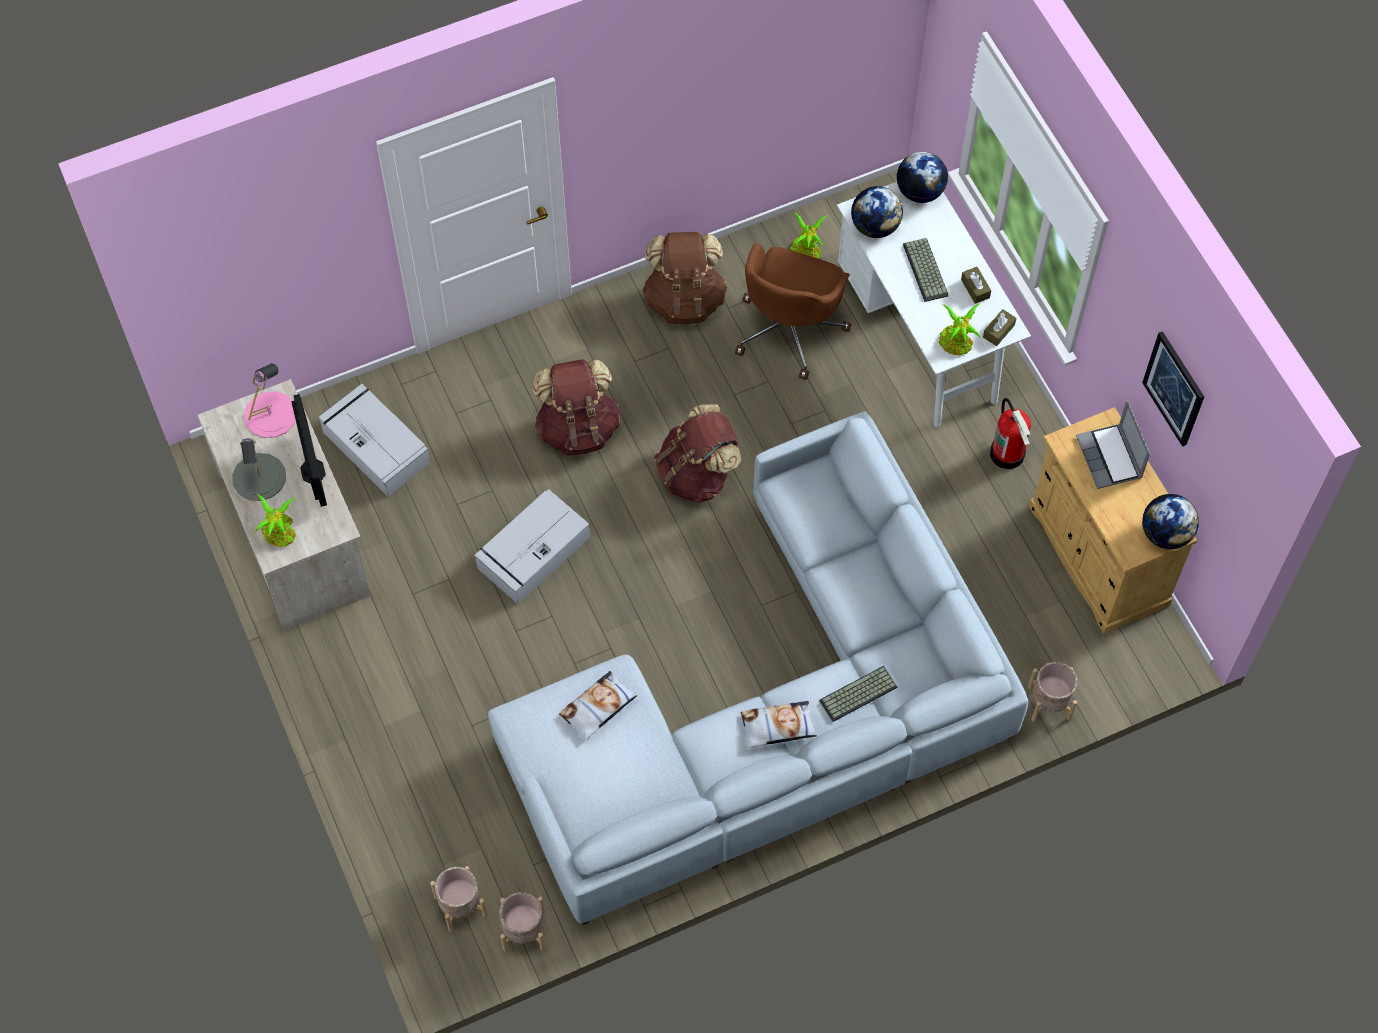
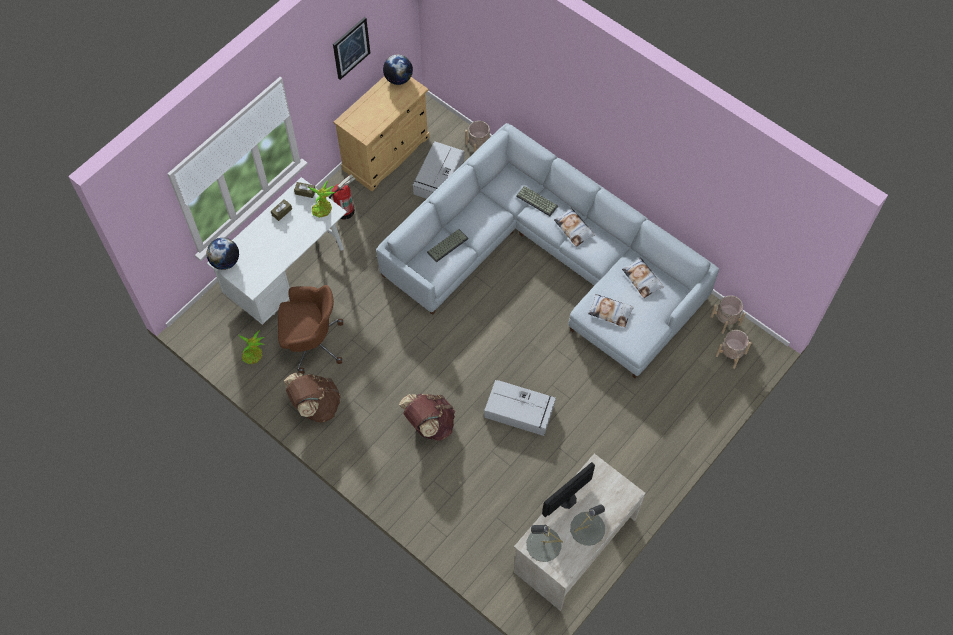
camera: 115 degrees left, 0 degrees up
(270, 414) = (543, 544): pink table lamp -> grey table lamp
(280, 534) = (616, 496): potted plant -> none
(375, 446) = (495, 530): grey storage box -> grey storage box (438, 178)
(630, 784) = (642, 279): none -> pillow
(697, 474) = (429, 350): brown backpack -> none
(875, 227) = (260, 274): globe -> none
(926, 270) = (280, 239): keyboard -> keyboard (447, 245)
(1110, 458) = (365, 114): laptop -> none

